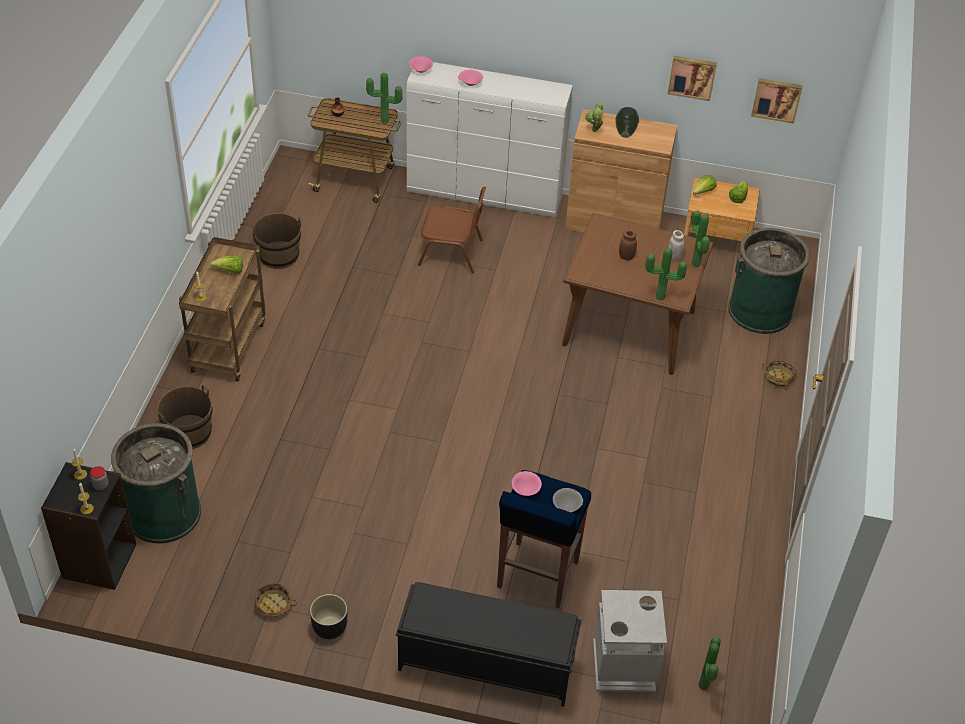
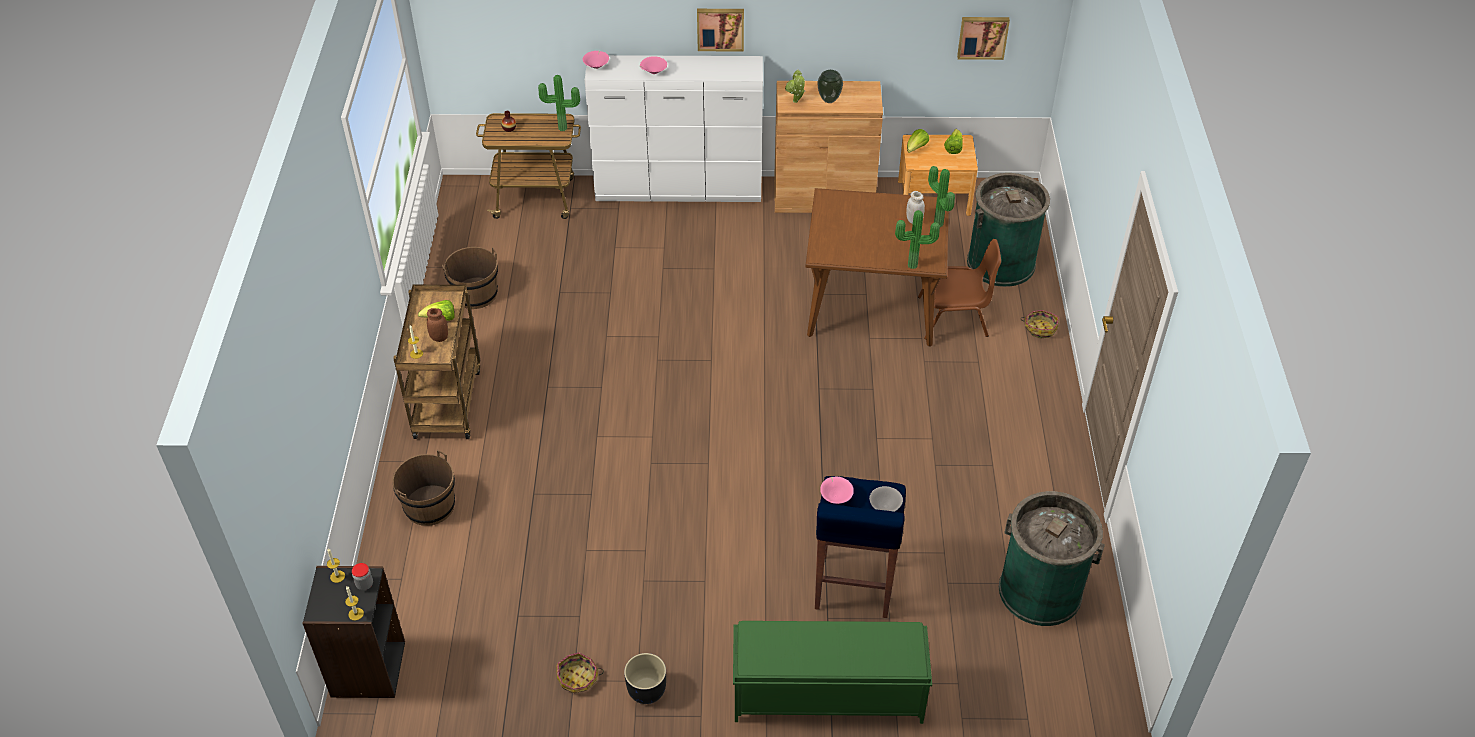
camera: 10 degrees left, 0 degrees up
(163, 513) = (426, 601): green trash can -> green trash can (1040, 591)
(452, 252) = (662, 258): brown chair -> brown chair (954, 317)
(485, 664) = (826, 695): black bench -> green bench
(623, 666) = (972, 666): grey trash can -> none
(626, 257) = (864, 229): brown jar -> brown jar (439, 338)
(692, 77) = (891, 27): picture -> picture (720, 28)
(705, 686) = (1064, 669): potted plant -> none

